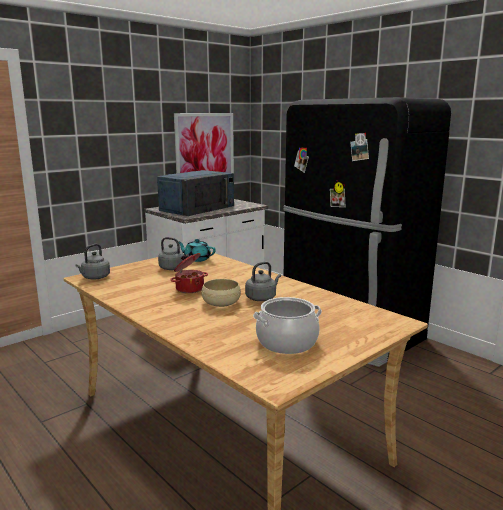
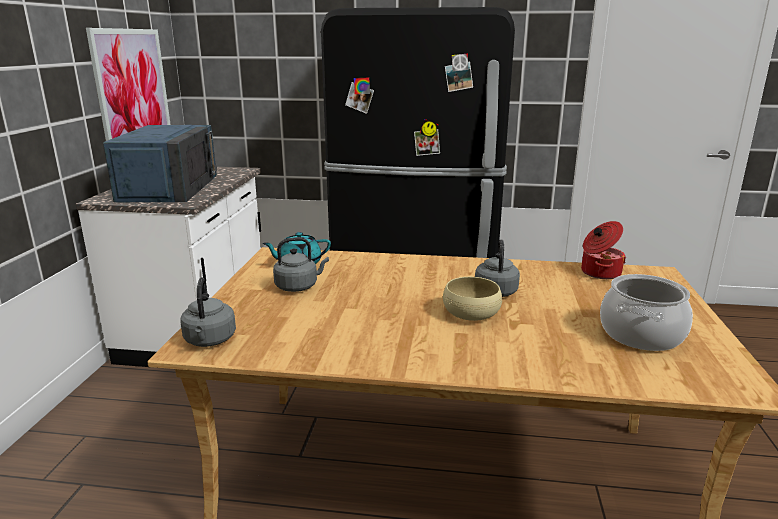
camera: 40 degrees left, 5 degrees up
(189, 288) = (390, 308): cooking pot -> cooking pot (599, 272)

